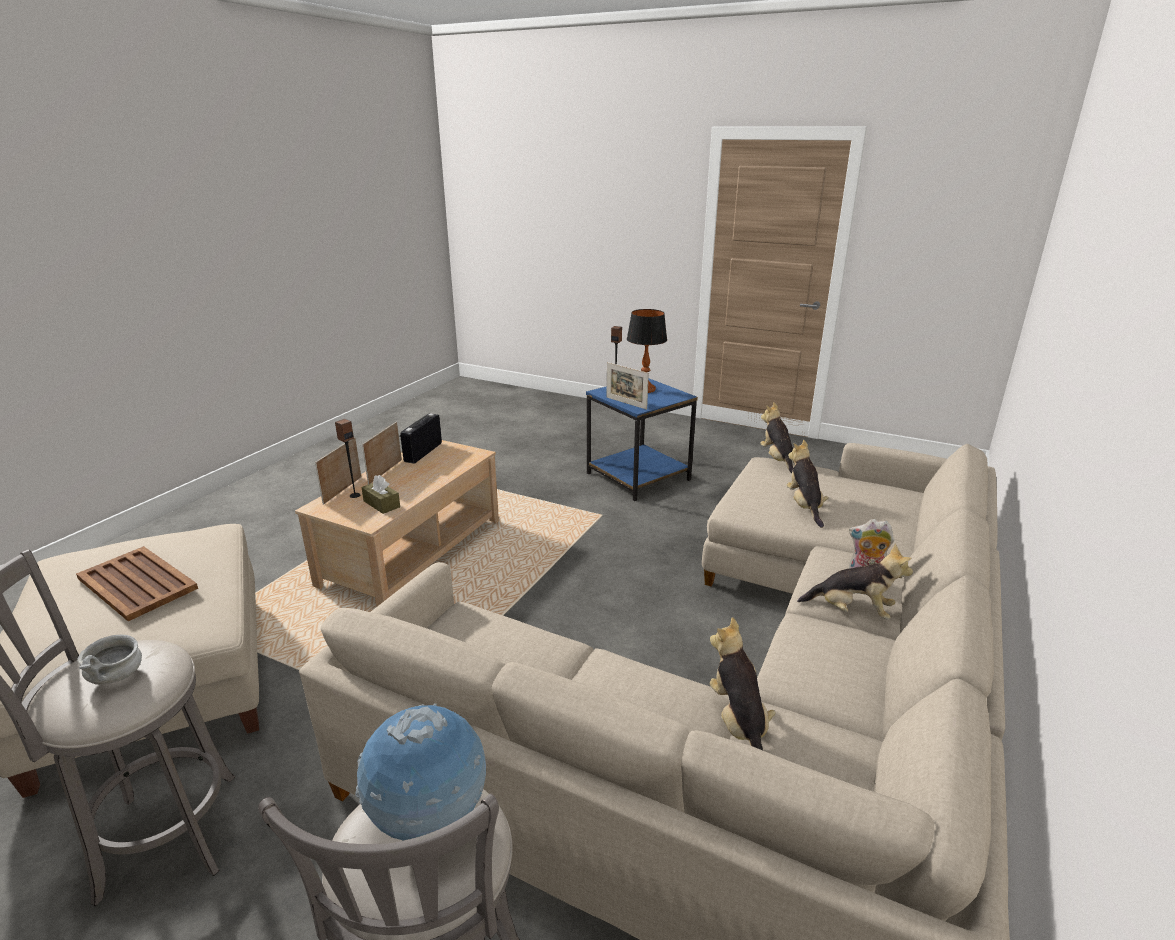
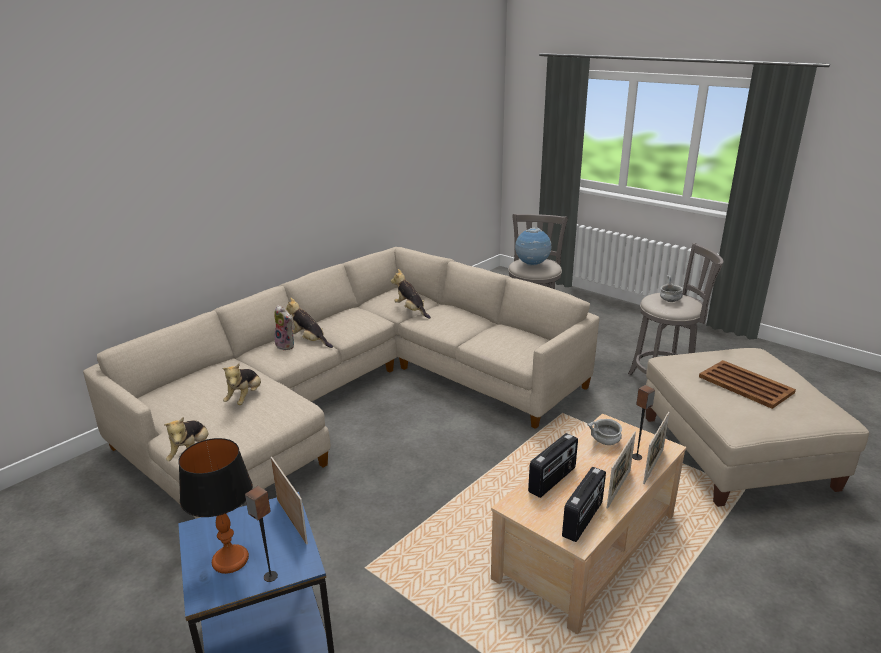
camera: 165 degrees left, 0 degrees up
(381, 504) = (605, 442): brown tissue box -> grey bowl
(443, 471) = (553, 480): none -> radio
(739, 724) = (411, 310): plush toy -> plush toy turned 135 degrees clockwise

